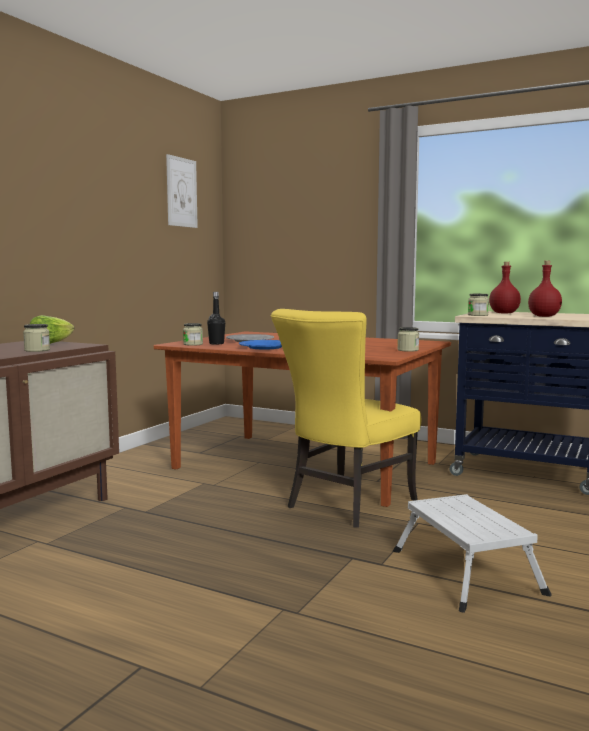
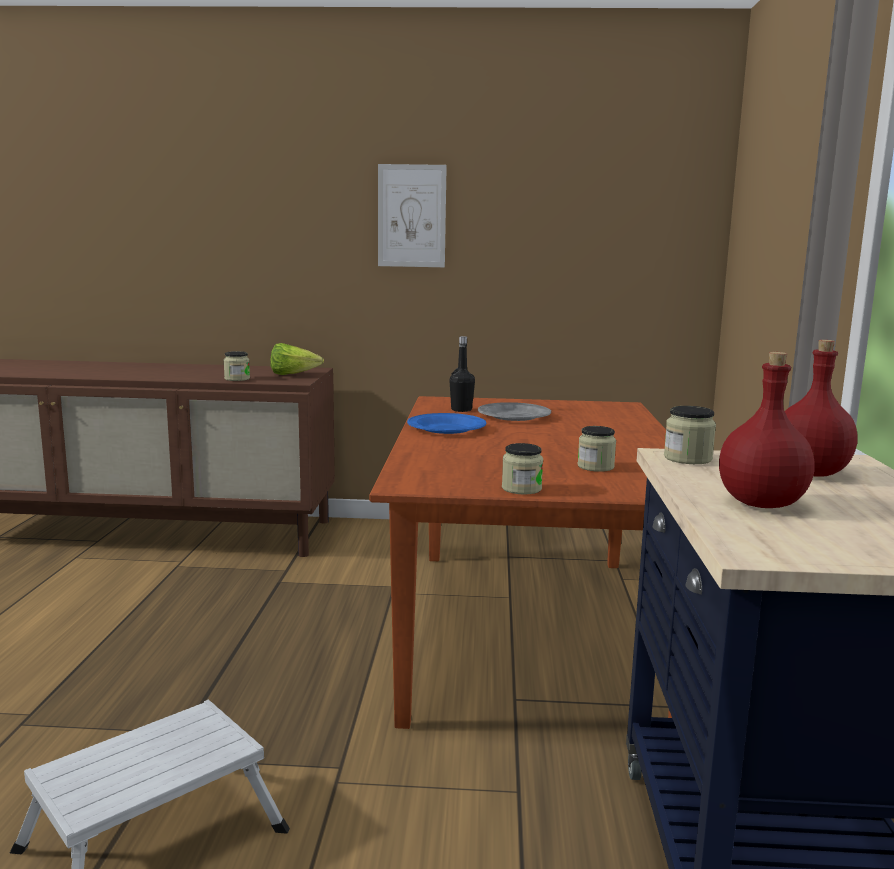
camera: 65 degrees right, 5 degrees up
(181, 192) = (621, 179): picture -> picture (411, 216)
(193, 344) = (439, 405): jar -> jar (595, 467)
(345, 505) = (380, 692): yellow chair -> none

